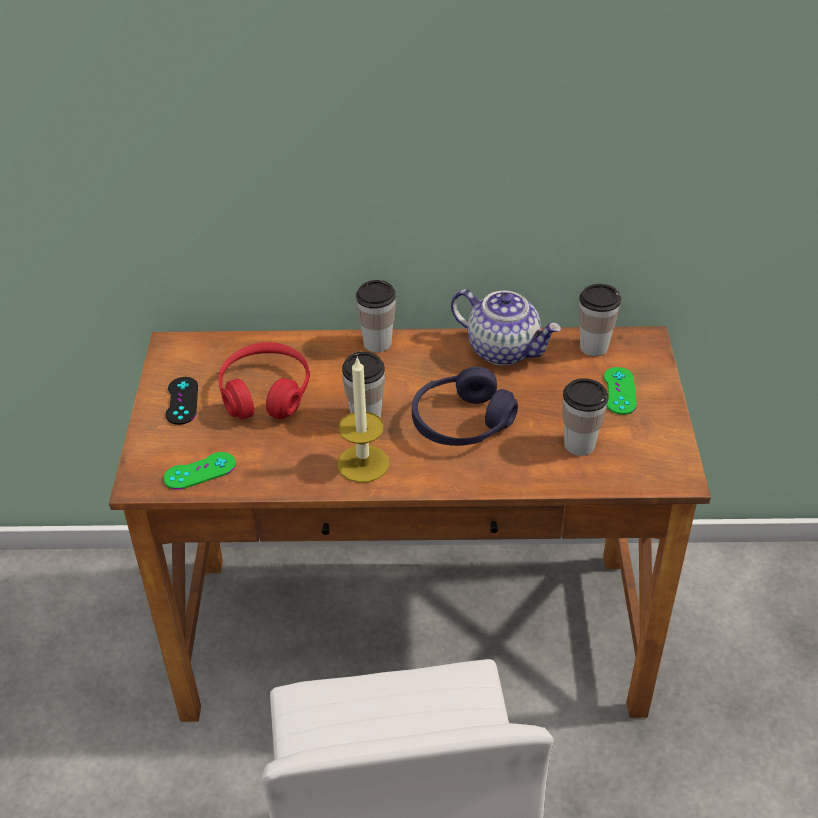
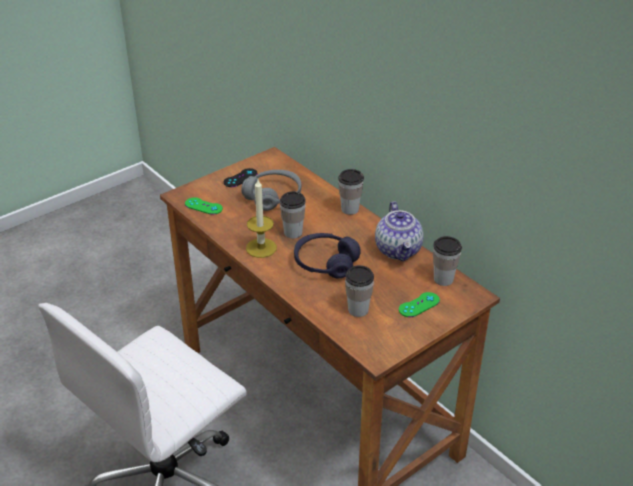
camera: 50 degrees right, 5 degrees down
(265, 393) = (273, 197): red headphones -> grey headphones

